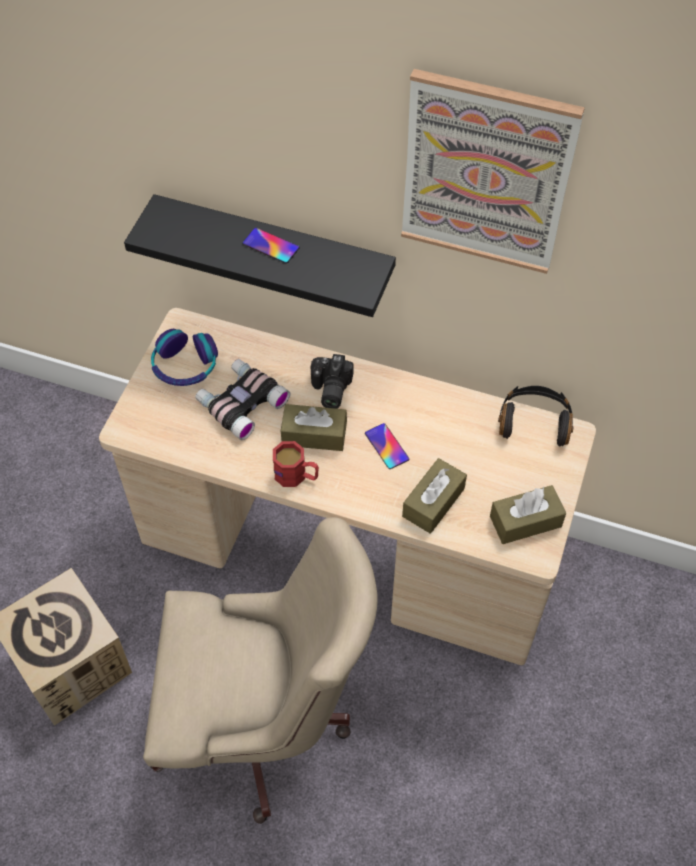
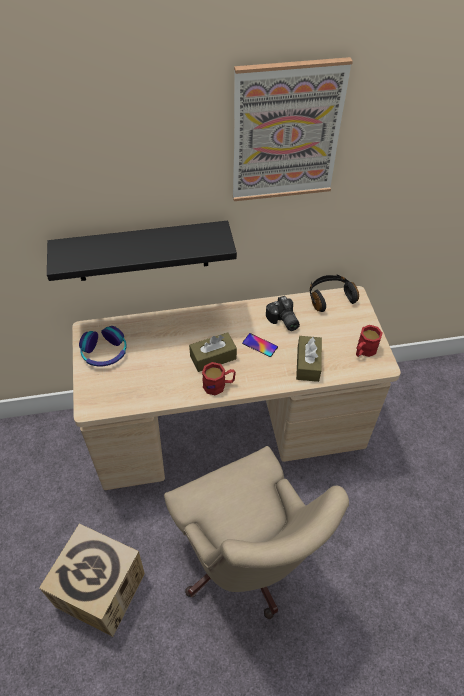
camera: 30 degrees left, 5 degrees down
(241, 402) = (155, 358): binoculars -> none
(262, 724) = (245, 560): beige office chair -> beige office chair turned 90 degrees clockwise
(271, 246) = (147, 241): phone -> none
(329, 390) = (204, 329): camera -> camera (283, 321)
(525, 521) = (364, 351): brown tissue box -> red mug

